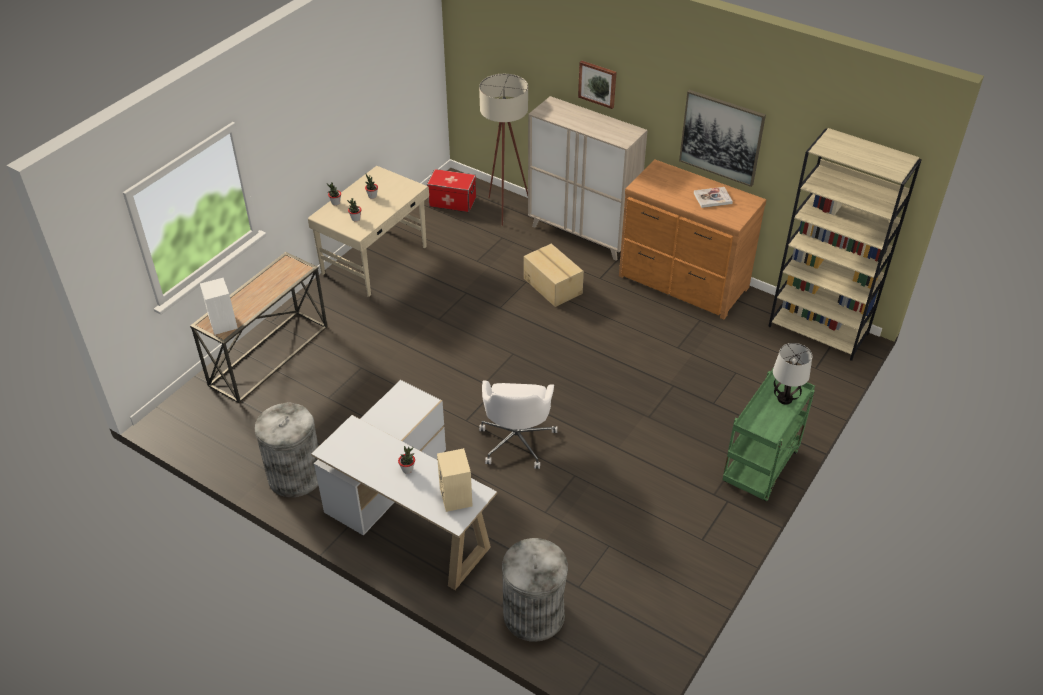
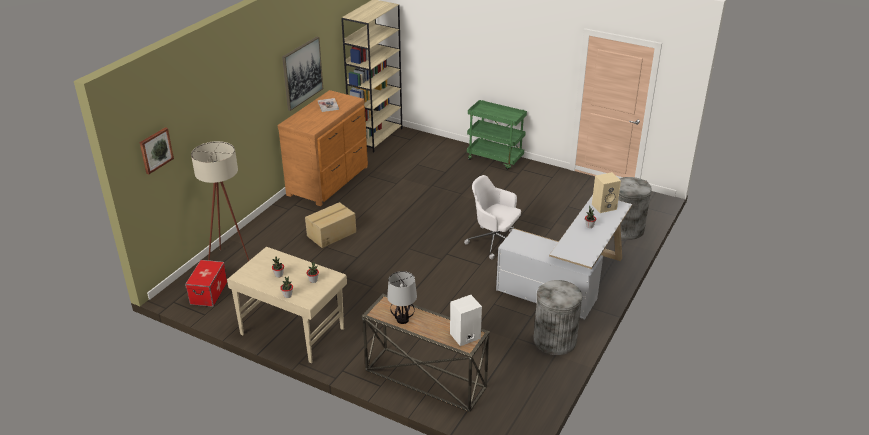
camera: 95 degrees left, 10 degrees down
(517, 440) = (494, 242): white office chair -> white office chair turned 150 degrees counterclockwise
(582, 235) = (268, 223): beige cabinet -> none
(597, 84) = (235, 104): picture -> picture (155, 150)
(785, 399) = (488, 110): table lamp -> table lamp (403, 319)

